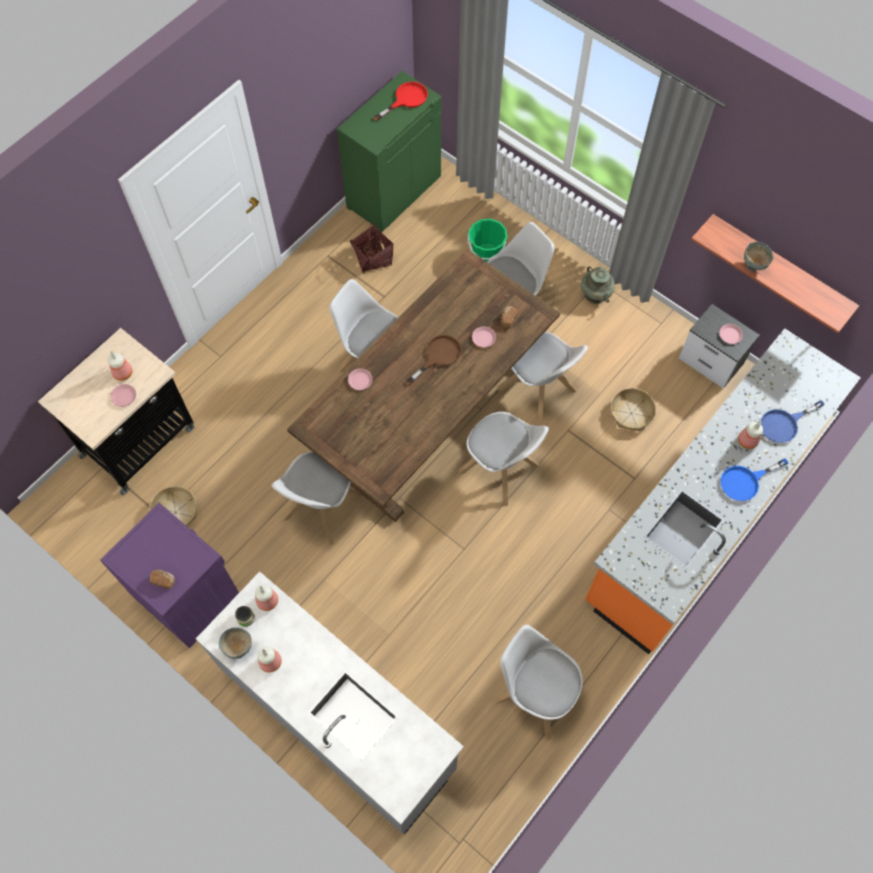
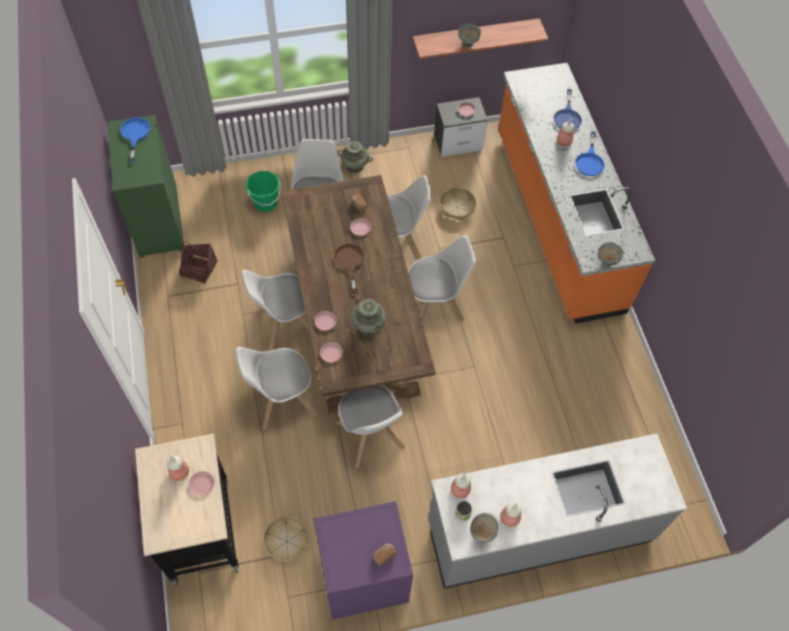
camera: 55 degrees left, 5 degrees down
(332, 407) = (331, 353): none -> pink plate
(385, 417) = (368, 325): none -> turquoise vase
(406, 99) = (135, 135): red frying pan -> blue frying pan
(535, 693) = (607, 394): chair -> chair (281, 400)
(629, 576) = (607, 261): none -> grey bowl

